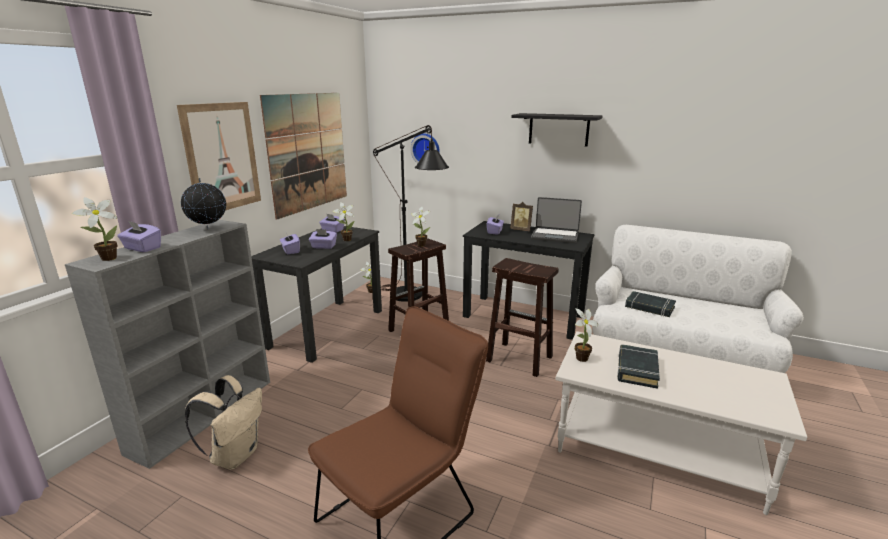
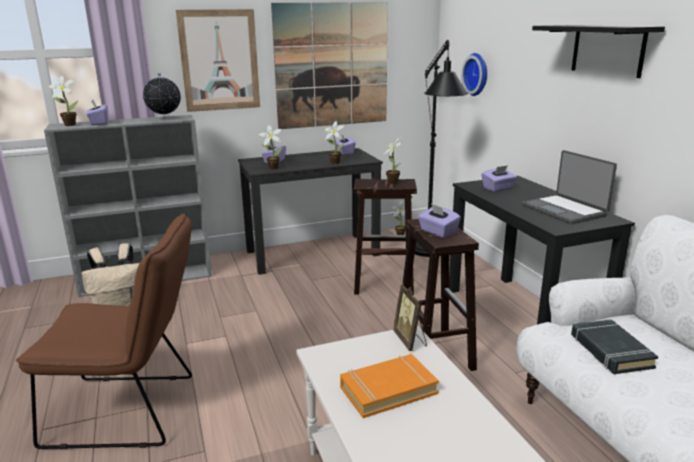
camera: 45 degrees right, 0 degrees up
(323, 247) = (304, 164): purple tissue box -> purple tissue box (437, 232)
(521, 230) = (537, 194): picture frame -> picture frame (410, 340)
(580, 359) = (353, 348): potted plant -> potted plant (272, 168)
(637, 369) = (388, 390): black book -> orange book

